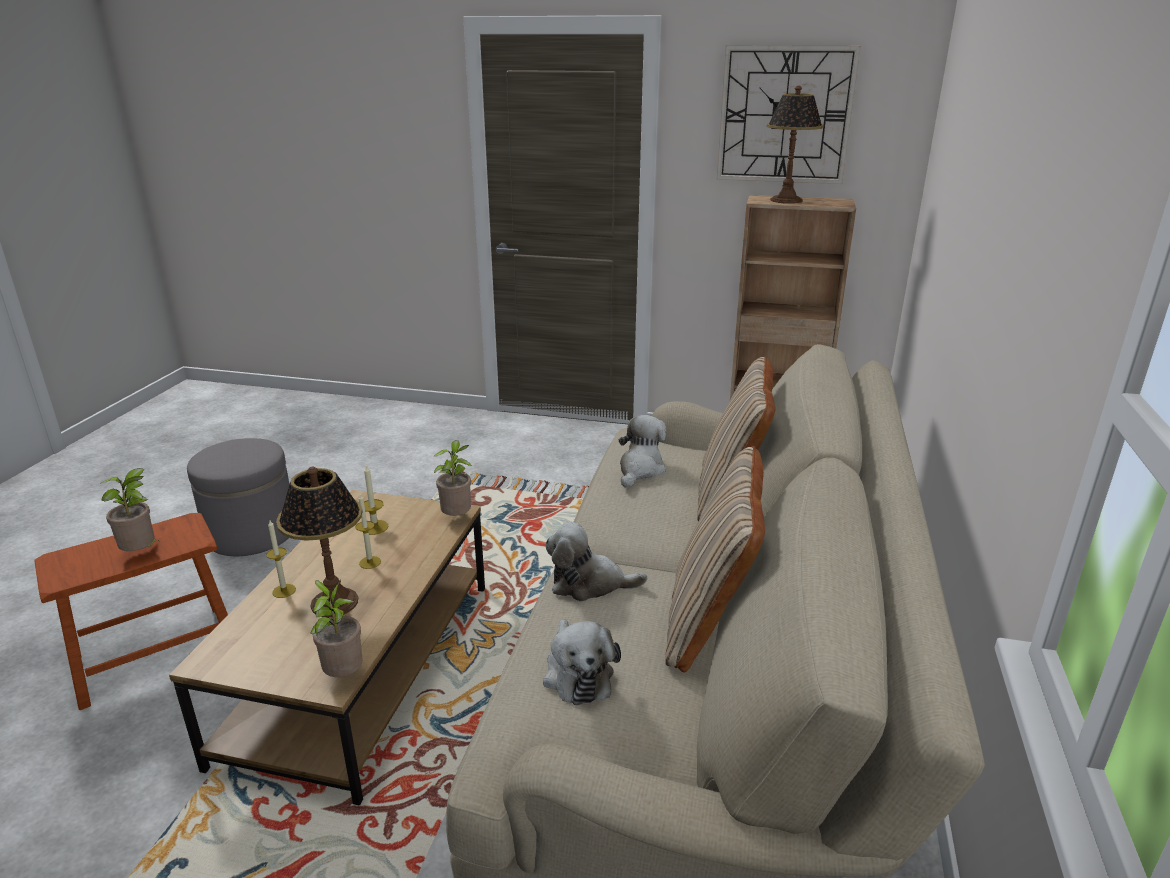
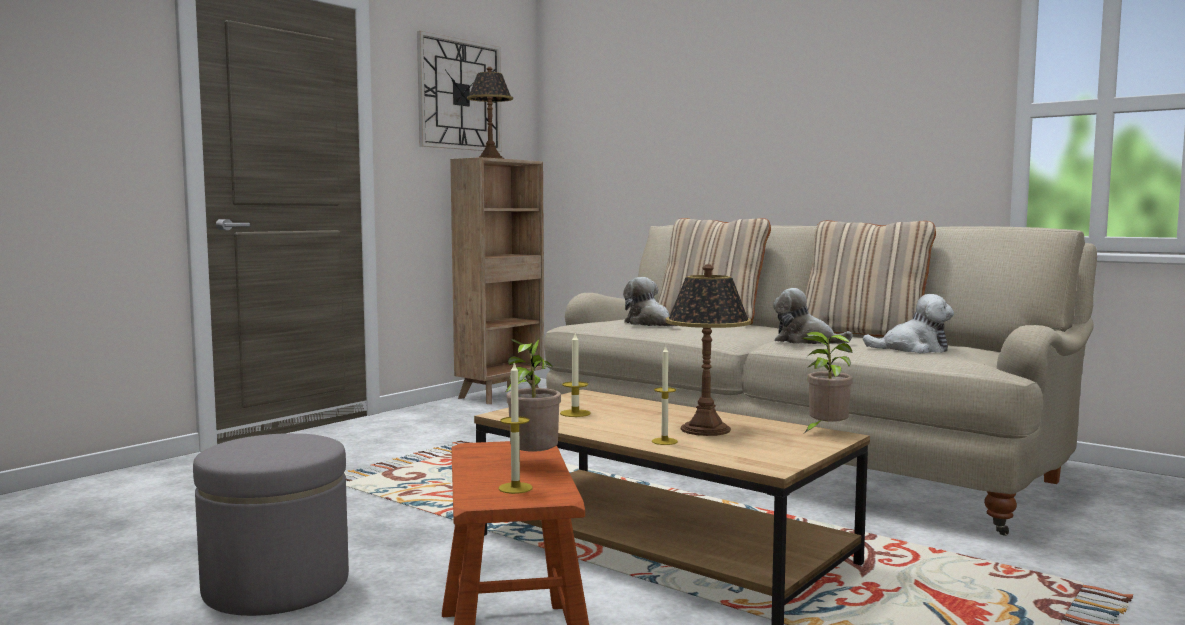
camera: 65 degrees left, 20 degrees down
(370, 562) = (643, 418): candle -> candle (515, 488)
(457, 517) = (595, 394): potted plant -> none
(589, 584) = (805, 341): plush toy -> plush toy turned 90 degrees clockwise

